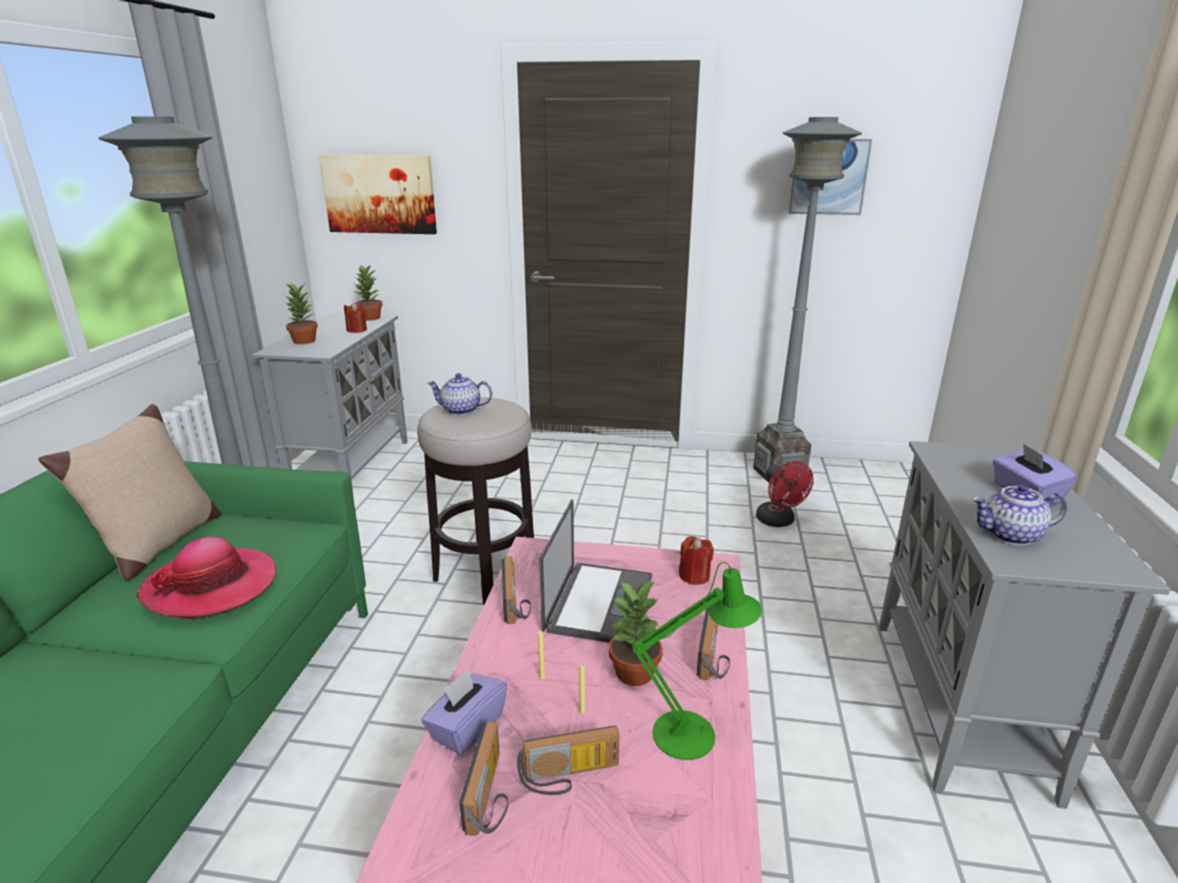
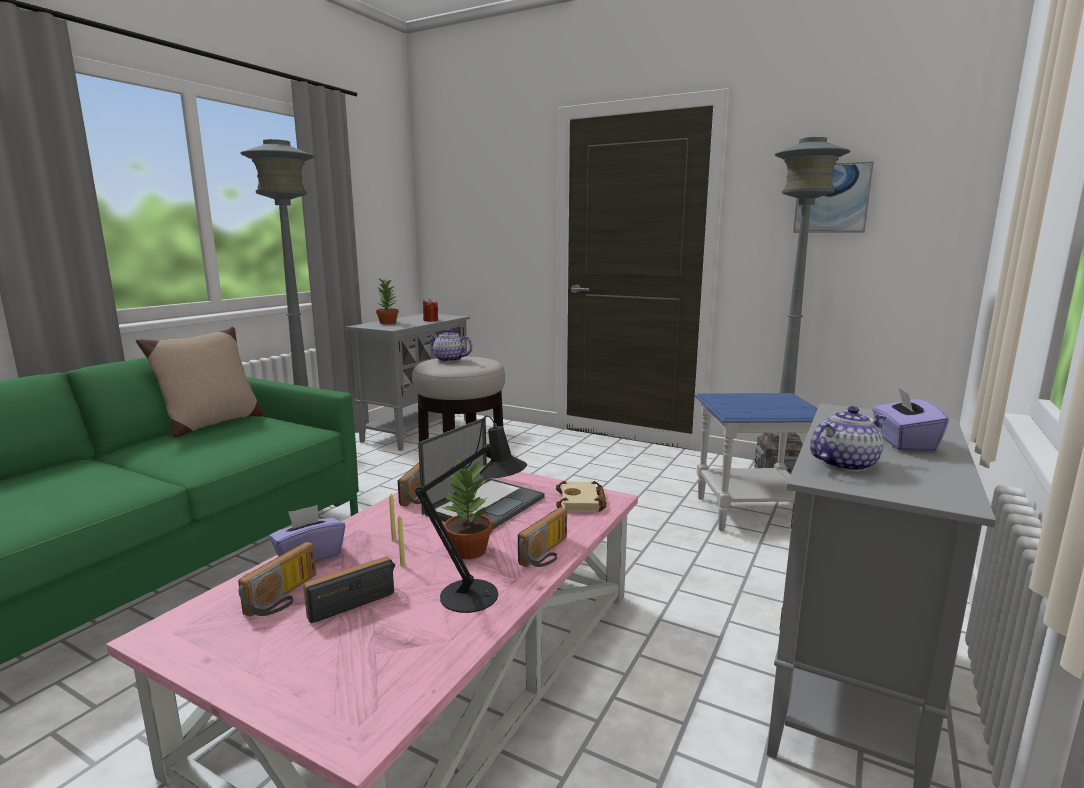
camera: 20 degrees right, 10 degrees down
(211, 586) = (218, 447): hat -> none
(370, 318) = (448, 316): potted plant -> none
(380, 194) = (468, 224): picture -> none
(570, 777) = (352, 600): radio -> radio turned 135 degrees clockwise
(693, 733) = (478, 596): green table lamp -> black table lamp
(694, 576) = (582, 502): red candle -> beige book
(779, 521) = (751, 513): red fan -> blue side table
(1010, 535) = (844, 464): teapot -> teapot turned 135 degrees clockwise

